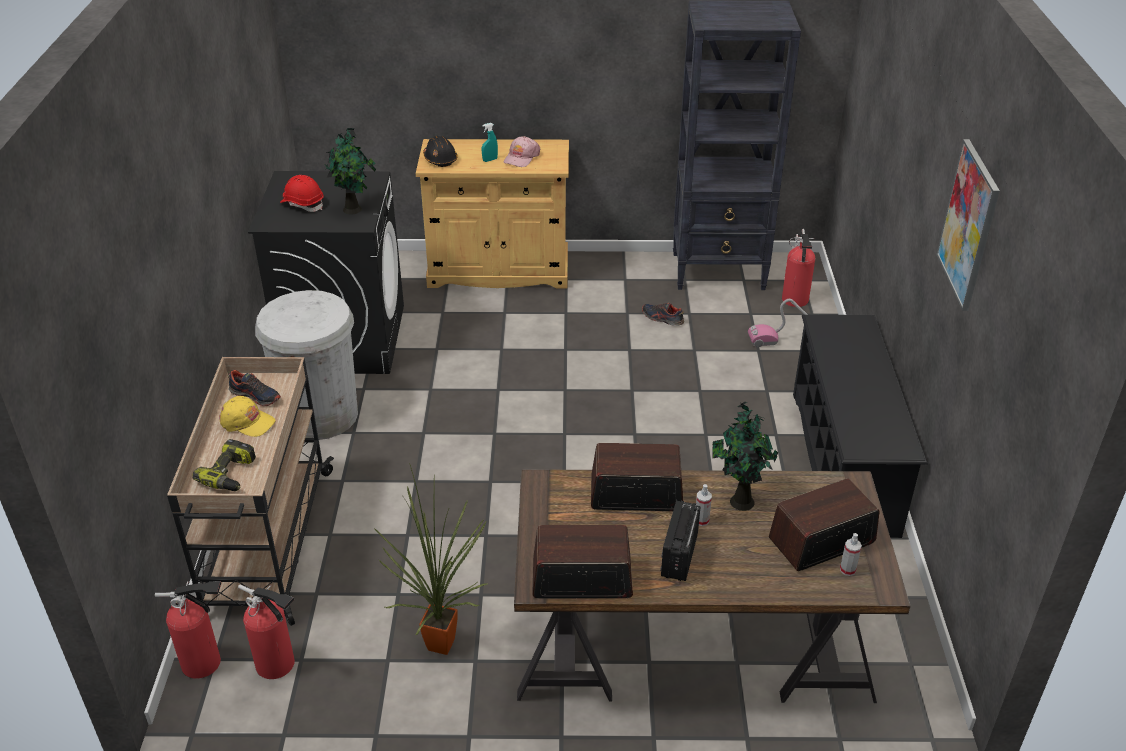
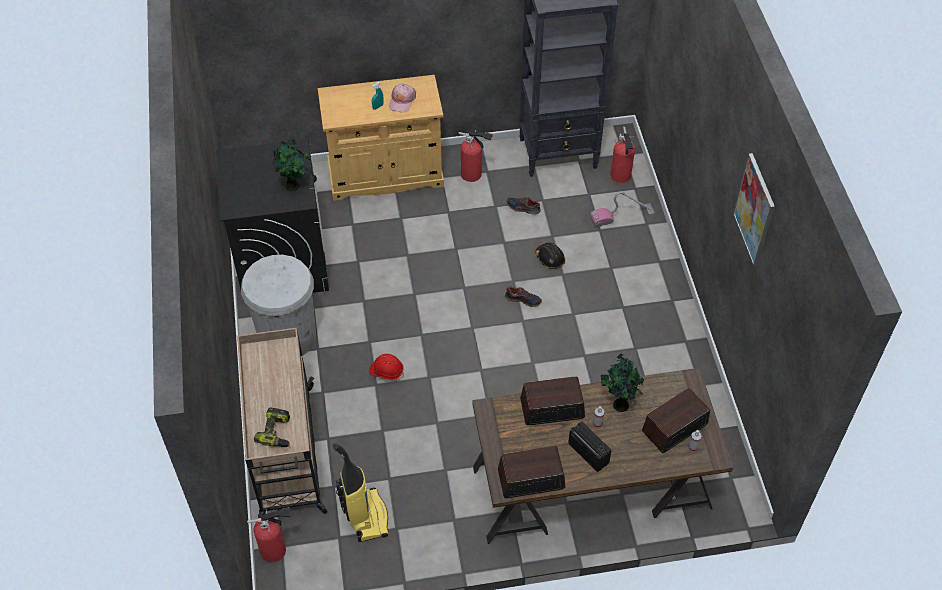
camera: 10 degrees left, 15 degrees up
(247, 422) = (271, 386): yellow cap -> none
(255, 395) = (269, 362): shoe -> shoe (523, 299)
(278, 665) = (325, 544): fire extinguisher -> fire extinguisher (473, 175)
(303, 204) = (252, 185): red hard hat -> red hard hat (386, 371)
(349, 637) = (366, 516): none -> vacuum cleaner
(440, 159) = (338, 111): black hard hat -> black hard hat (550, 259)
(444, 641) = (429, 509): potted plant -> none
(679, 556) = (588, 453): radio -> radio turned 135 degrees clockwise
(844, 462) = (673, 324): black shoe rack -> none

